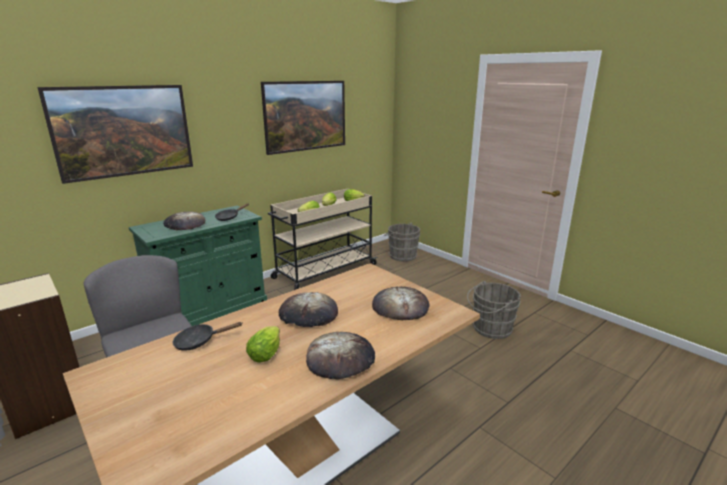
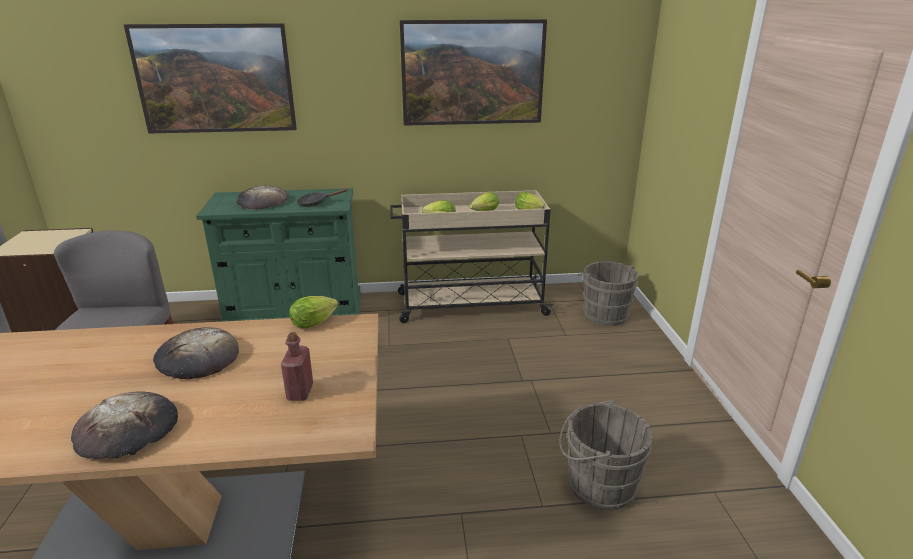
camera: 35 degrees right, 5 degrees up
(199, 341) = (70, 348): black frying pan -> none
(267, 353) = (89, 388): lettuce -> lettuce (316, 323)
(400, 306) = (300, 392): bread -> red bottle

